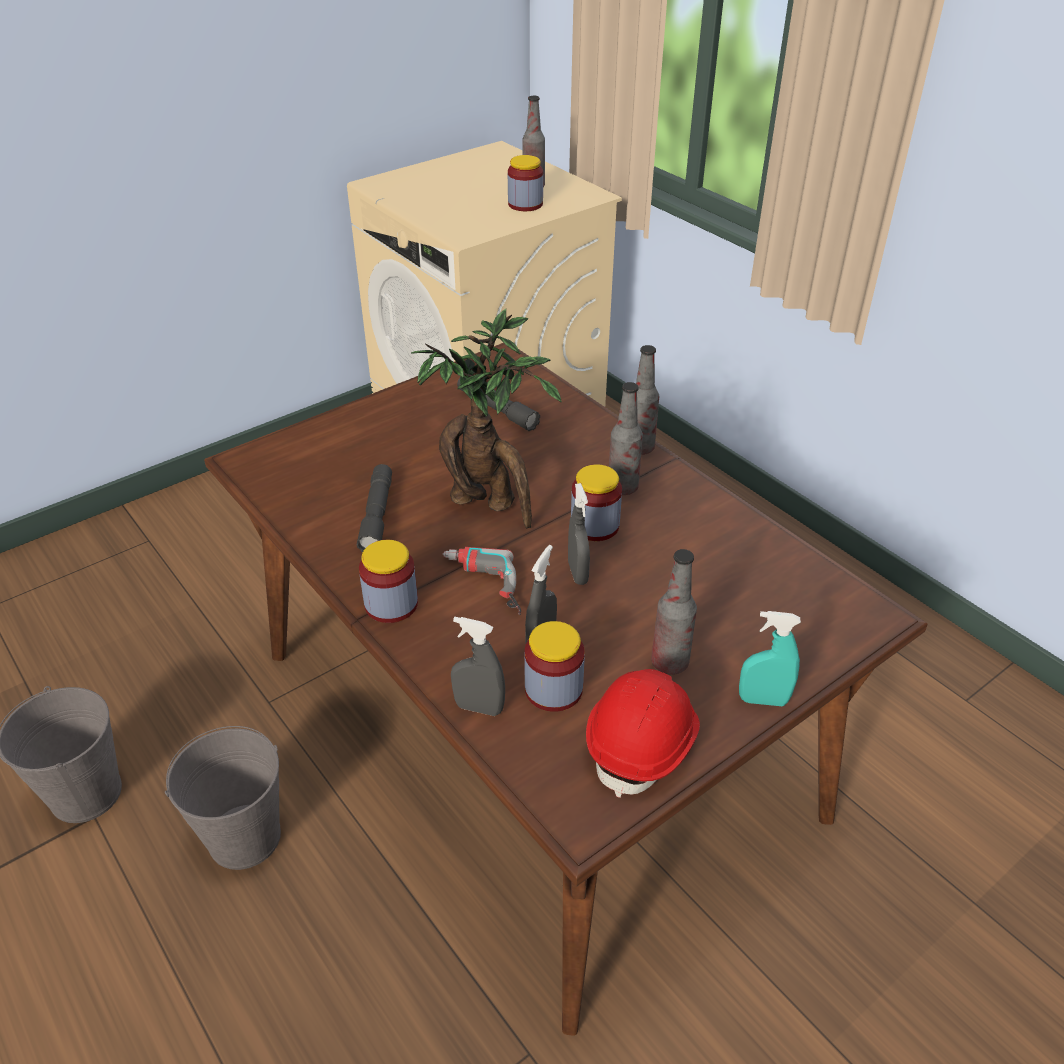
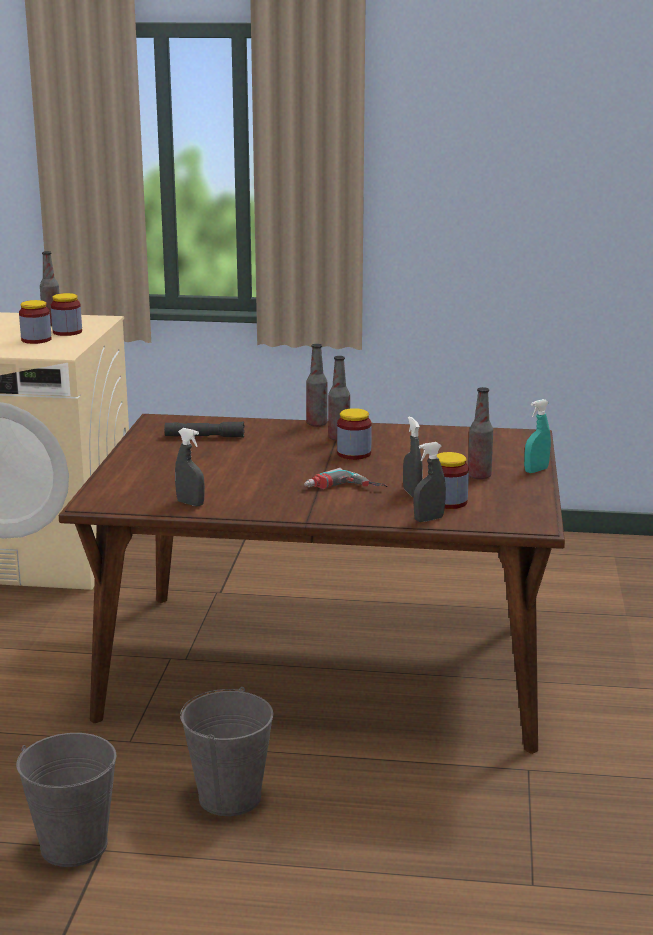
camera: 45 degrees left, 20 degrees down
(377, 515) = (230, 491): grey flashlight -> none
(391, 604) = (312, 511): jar -> jar (36, 340)
(489, 504) = (283, 466): potted plant -> none
(577, 573) = (380, 469): grey spray bottle -> grey spray bottle (190, 503)
(643, 744) = (516, 499): red hard hat -> none

